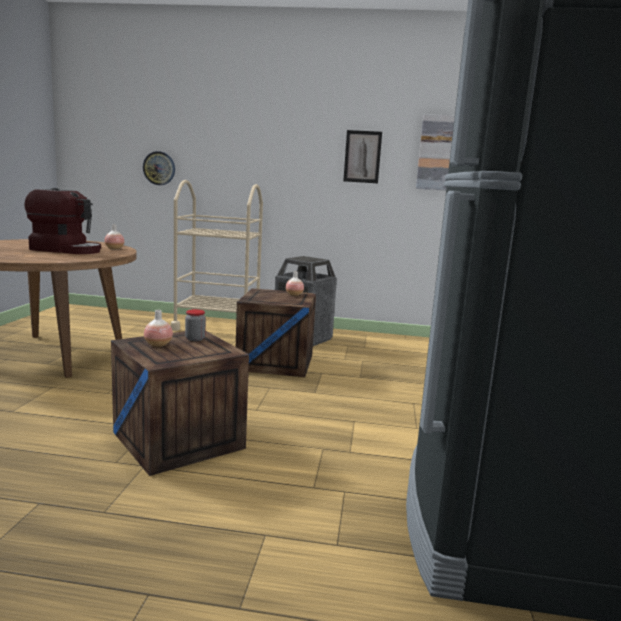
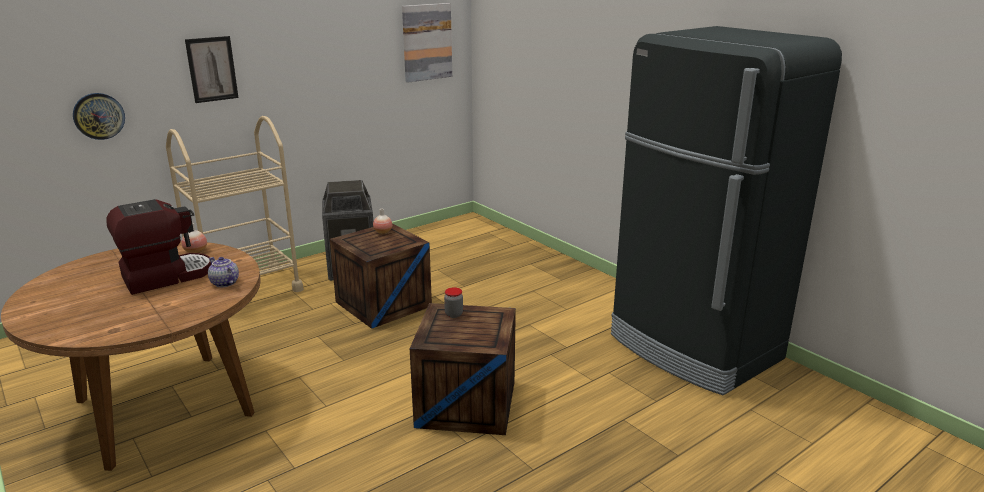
camera: 45 degrees left, 10 degrees up
(74, 257) = (224, 283): none -> teapot
(158, 345) = (450, 333): vase -> none
(362, 157) = (351, 58): picture -> picture (212, 69)

